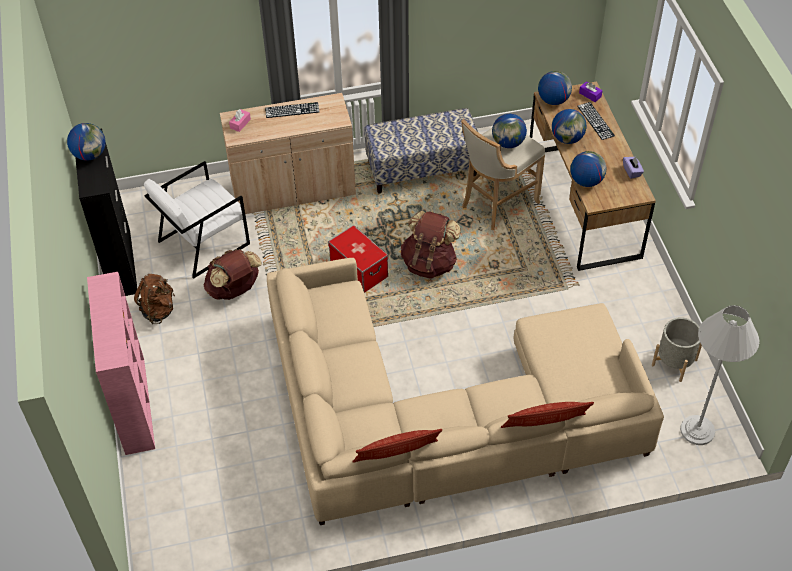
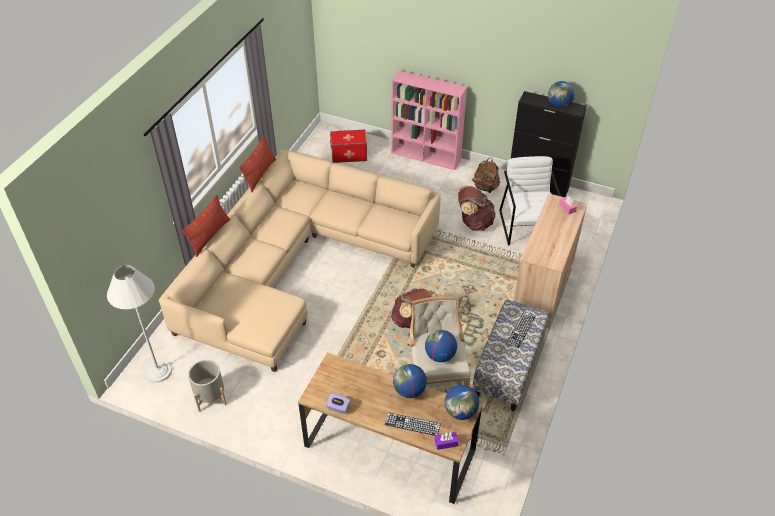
camera: 125 degrees right, 5 degrees down
(292, 110) = (561, 237): keyboard -> keyboard (521, 329)
(358, 270) = (440, 283): storage box -> storage box (349, 155)
(586, 181) = (356, 372): globe -> none

